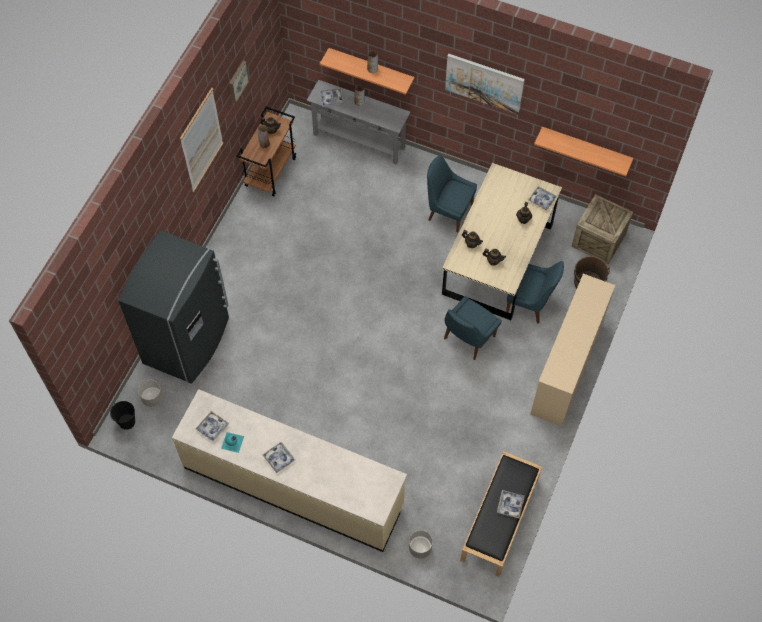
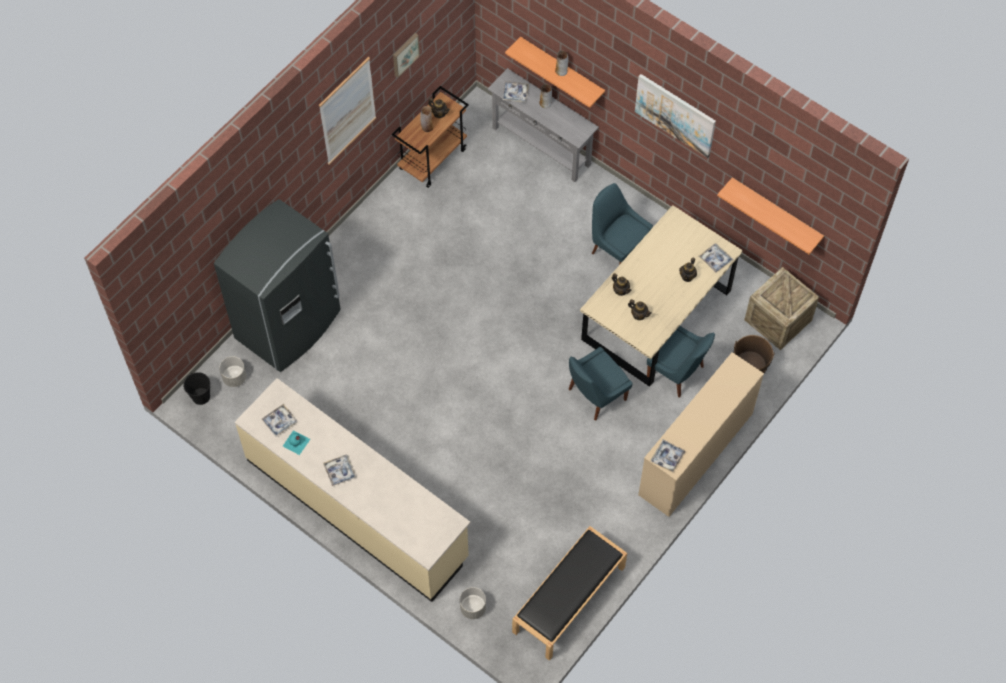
camera: 15 degrees right, 0 degrees up
(510, 505) = (578, 584): tray -> tray (667, 457)

